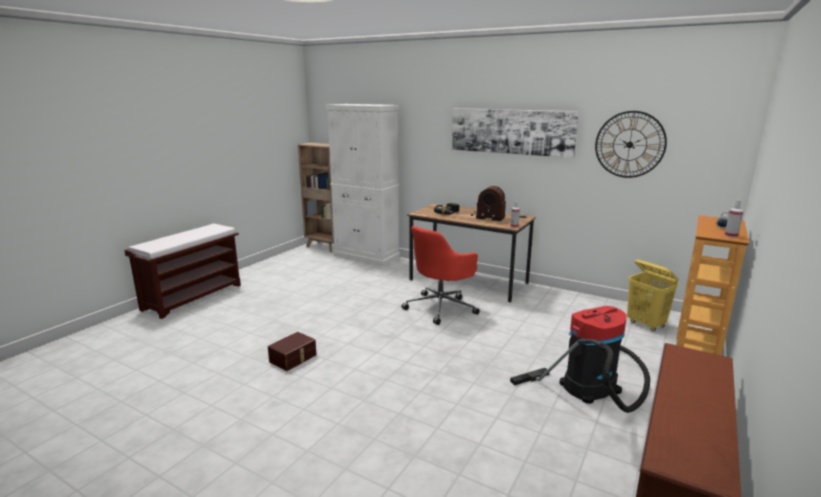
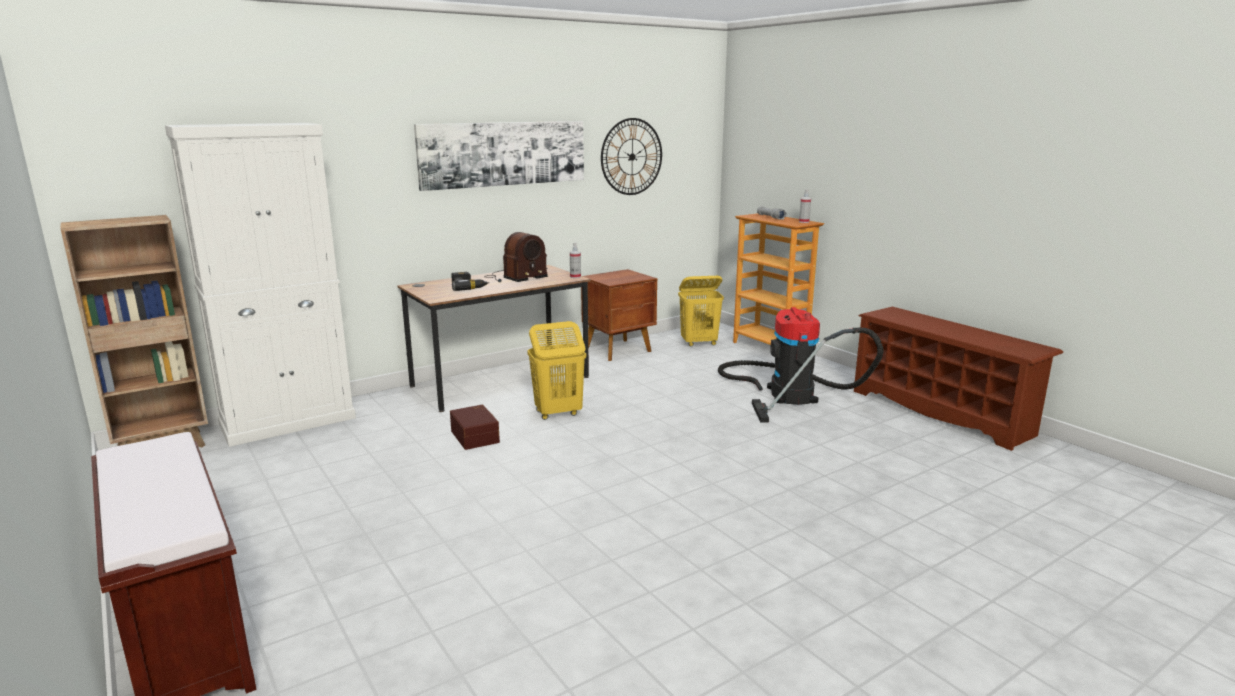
camera: 65 degrees left, 0 degrees up
(294, 358) = (604, 539): brown storage box -> brown storage box (476, 436)
(441, 307) = (557, 413): red office chair -> yellow laundry basket
(576, 300) = (619, 350): none -> brown nightstand

